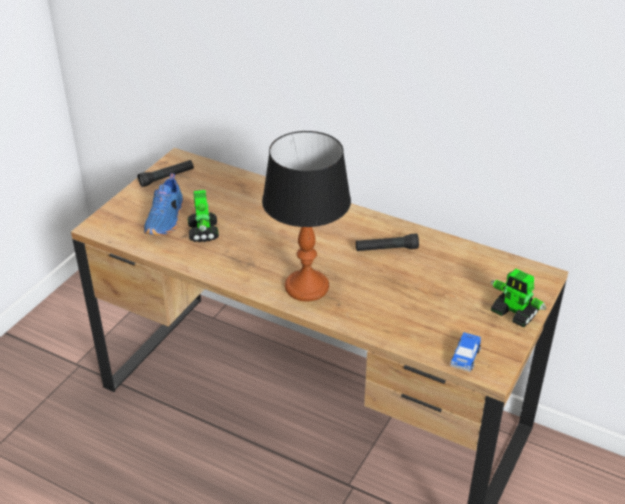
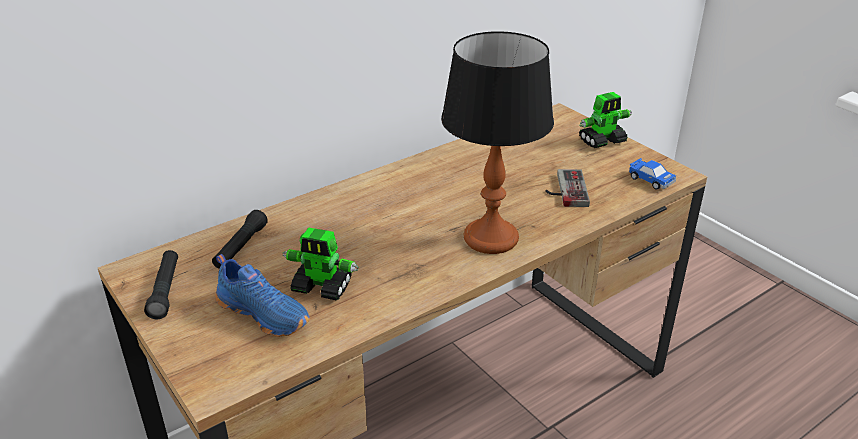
camera: 65 degrees left, 5 degrees down
(386, 249) = (462, 174): black flashlight -> black flashlight (240, 247)
(406, 309) = (564, 190): none -> game controller

